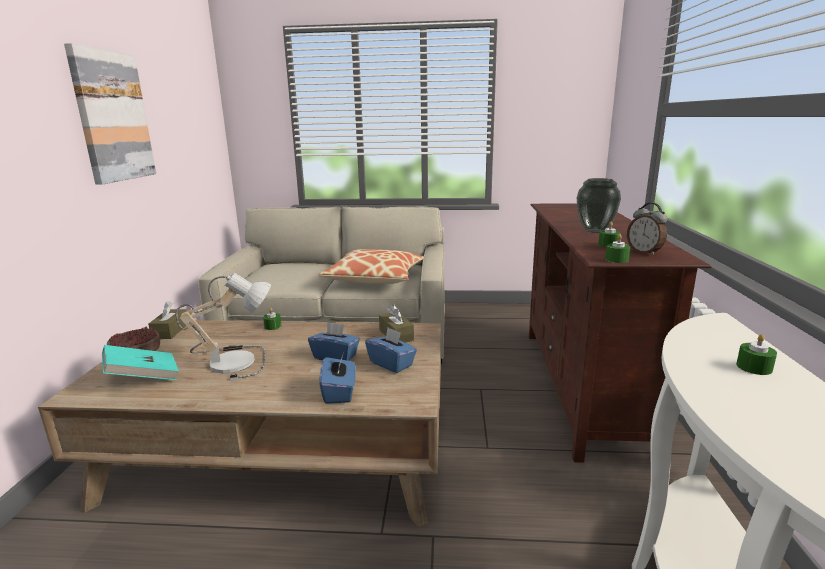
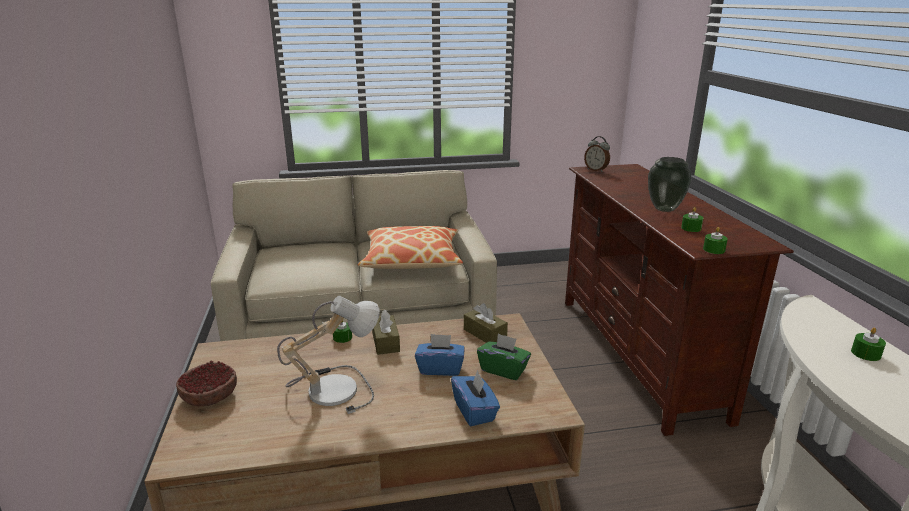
camera: 15 degrees left, 5 degrees up
(112, 117) = (113, 101): picture -> none
(143, 377) = (243, 424): turquoise book -> none
(170, 331) = (224, 358): brown tissue box -> brown tissue box (385, 342)
(391, 364) = (503, 370): blue tissue box -> green tissue box
(644, 252) = (729, 237): alarm clock -> alarm clock (596, 170)

